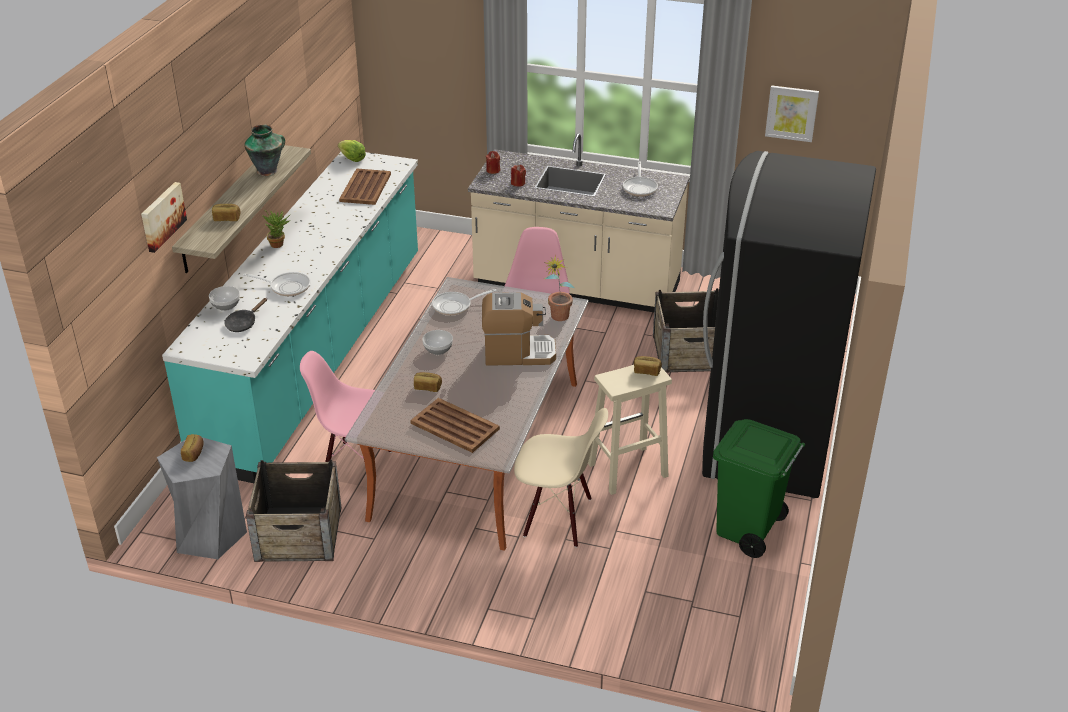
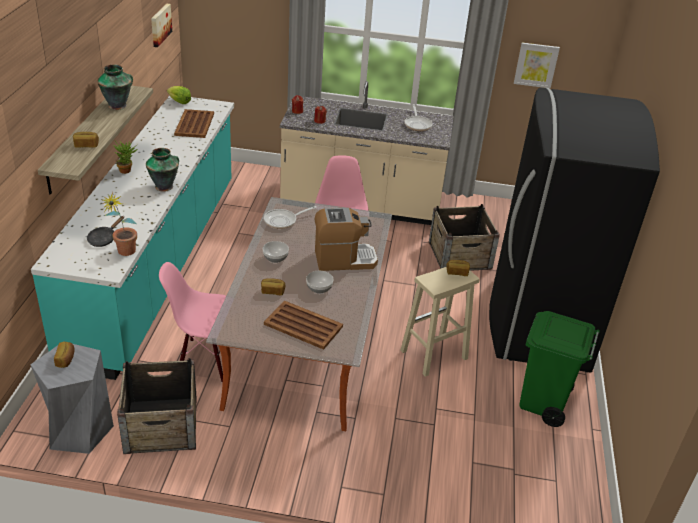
camera: 10 degrees left, 0 degrees up
(161, 216) = (28, 141): picture -> picture (160, 24)
(226, 305) = (86, 223): bowl -> bowl (319, 288)
(287, 287) = (139, 206): frying pan -> none
(319, 264) = (165, 186): none -> vase
(557, 518) = (385, 399): beige chair -> none
(558, 319) = (371, 230): potted plant -> potted plant (124, 254)

